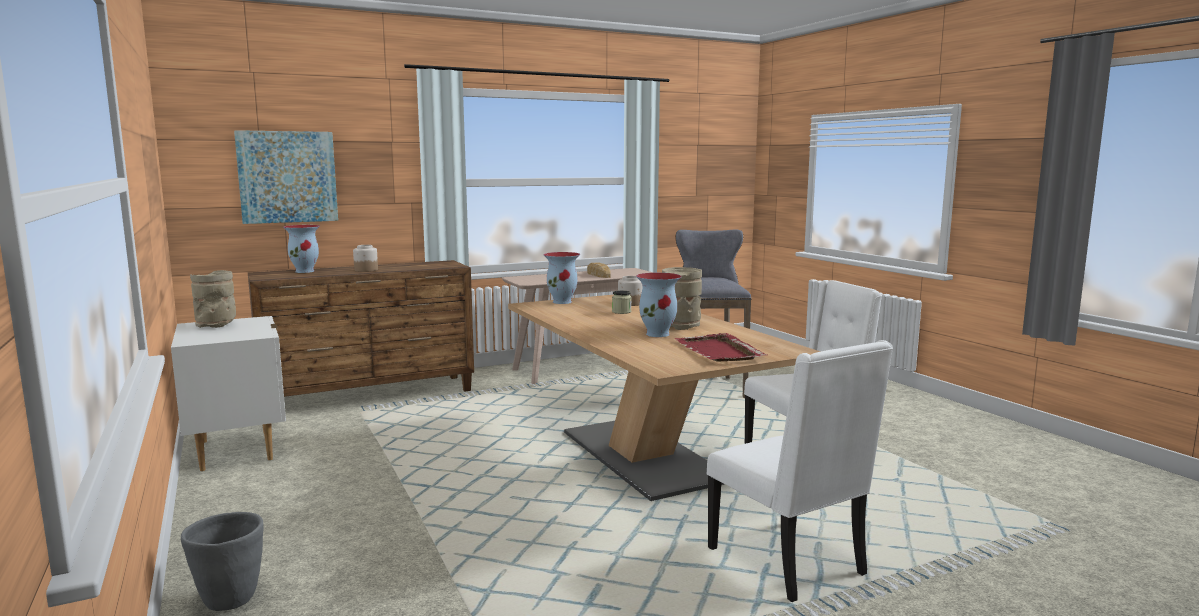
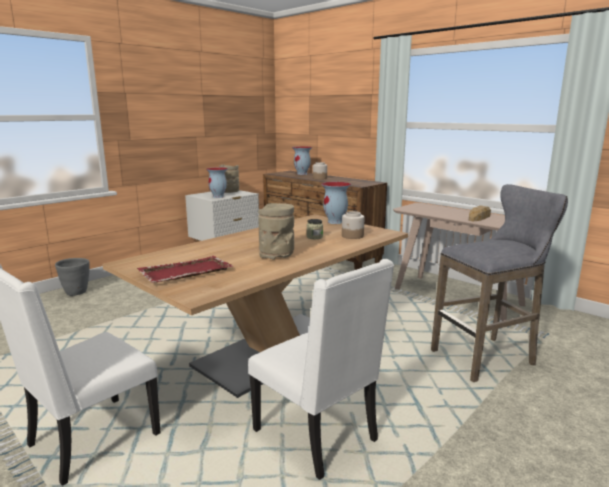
camera: 70 degrees right, 5 degrees up
(287, 177) = (319, 117): picture -> none
(658, 334) = (238, 252): vase -> vase (218, 197)

